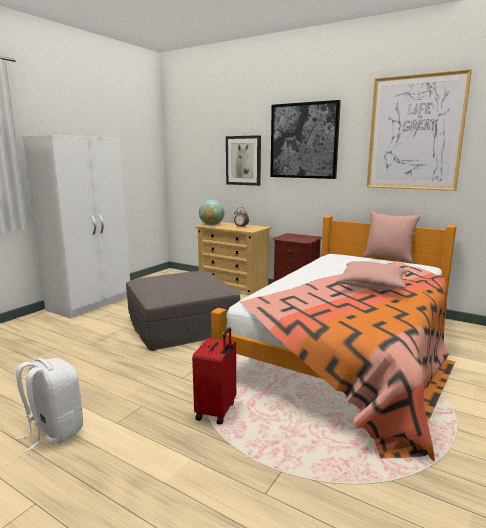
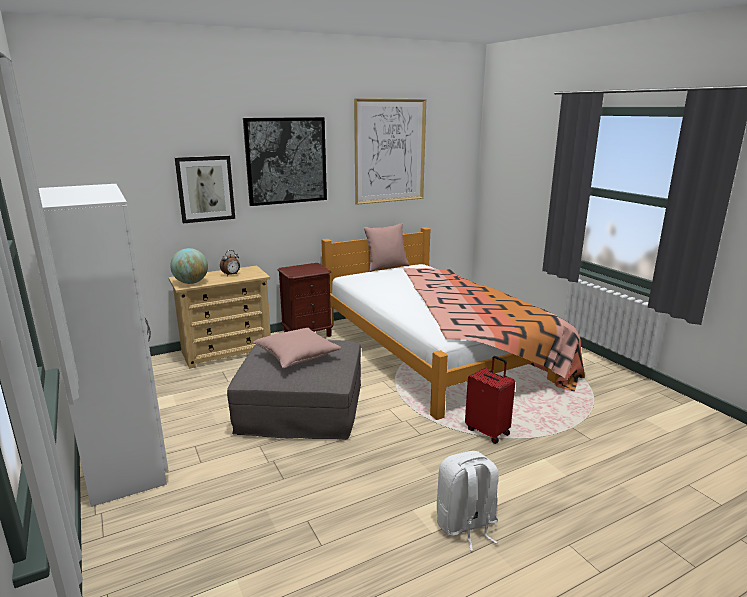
camera: 60 degrees left, 5 degrees up
(372, 286) = (456, 291): pink pillow -> pink pillow (297, 356)

